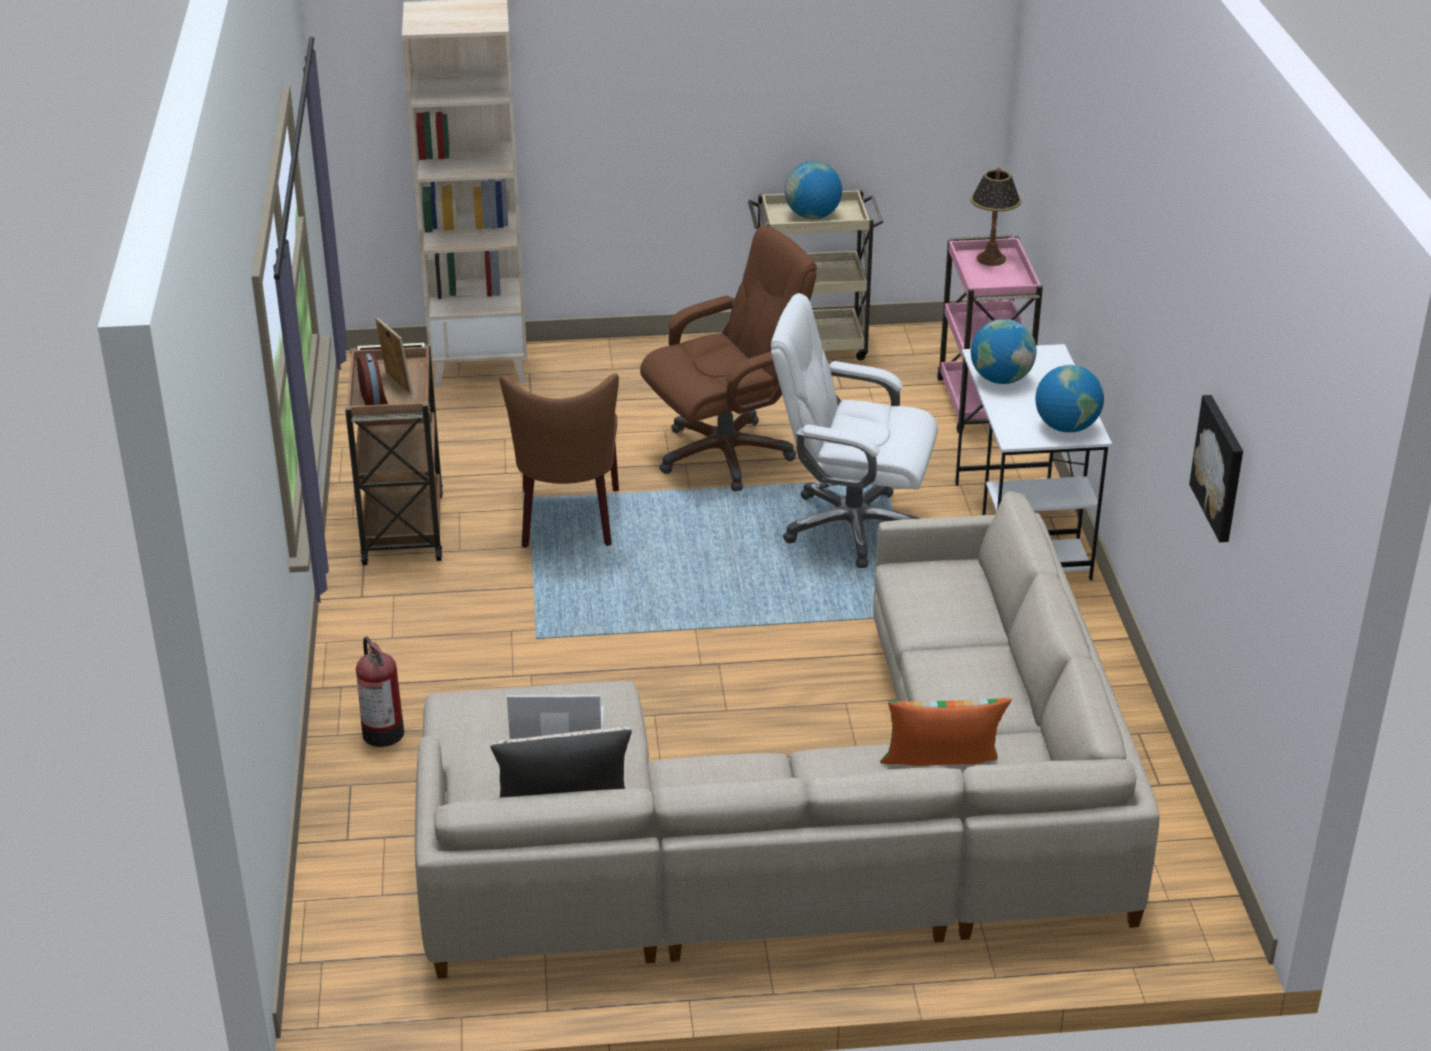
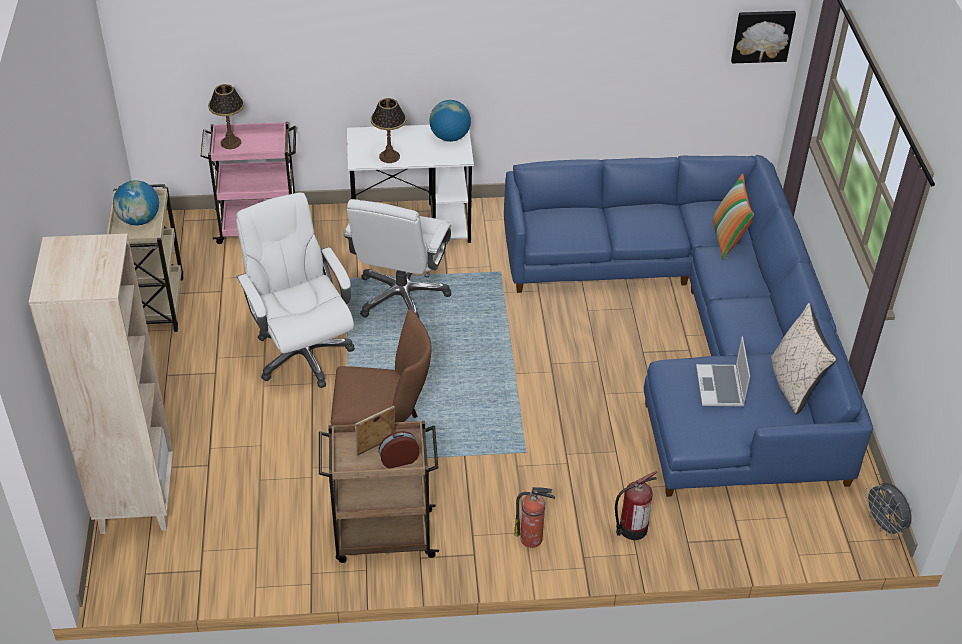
camera: 90 degrees left, 10 degrees up
(347, 1010) = (883, 525): none -> grey fan
(379, 643) = (532, 539): none -> fire extinguisher
(726, 454) = (302, 353): brown office chair -> white office chair
(806, 824) = (697, 331): beige sofa -> blue sofa
(1001, 379) = (389, 156): globe -> table lamp
(1221, 467) = (639, 40): picture -> picture (762, 35)

